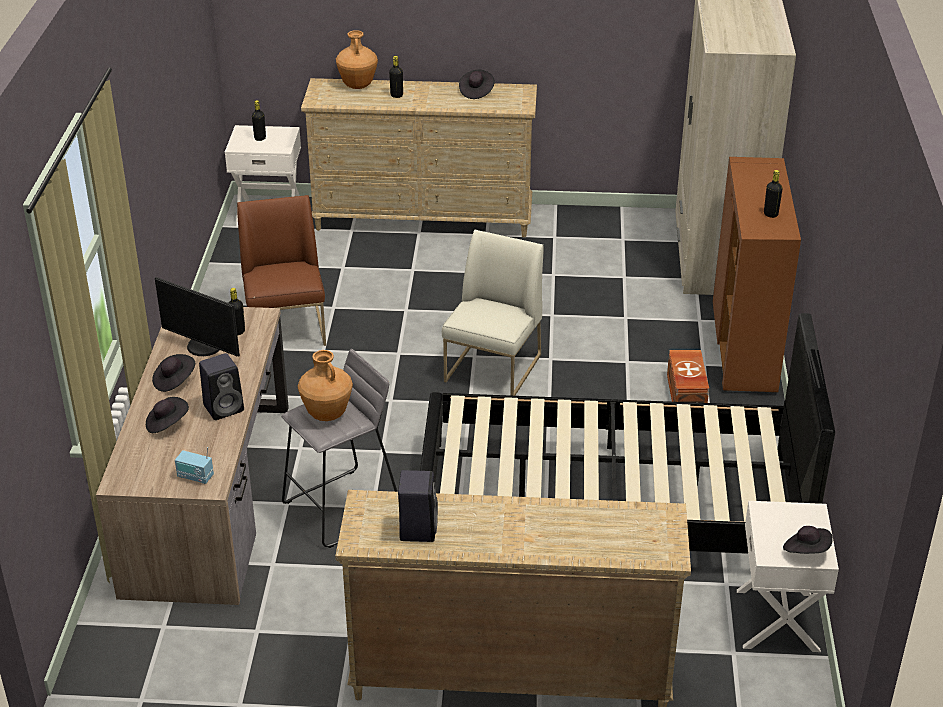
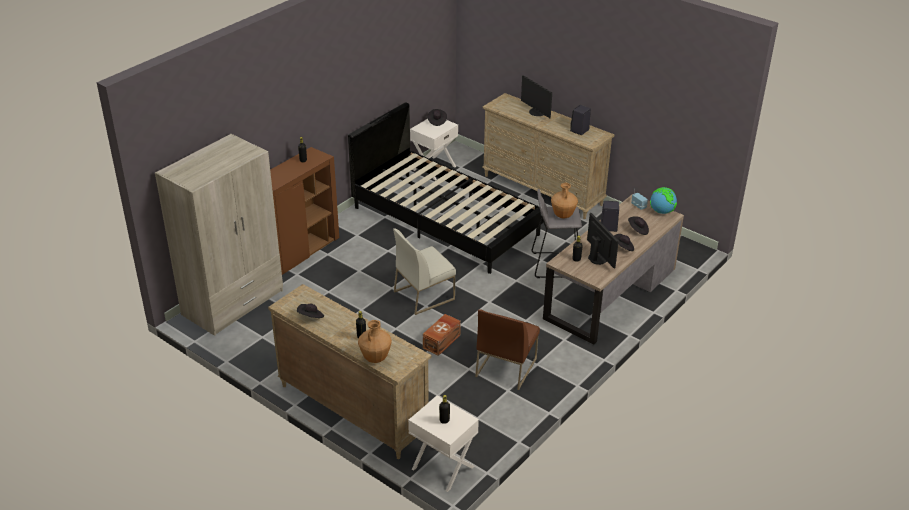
camera: 145 degrees left, 0 degrees up
(143, 482) = (661, 211): none -> globe
(557, 540) = (536, 112): none -> monitor
(685, 394) = (355, 246): brown storage box -> brown storage box (442, 341)

